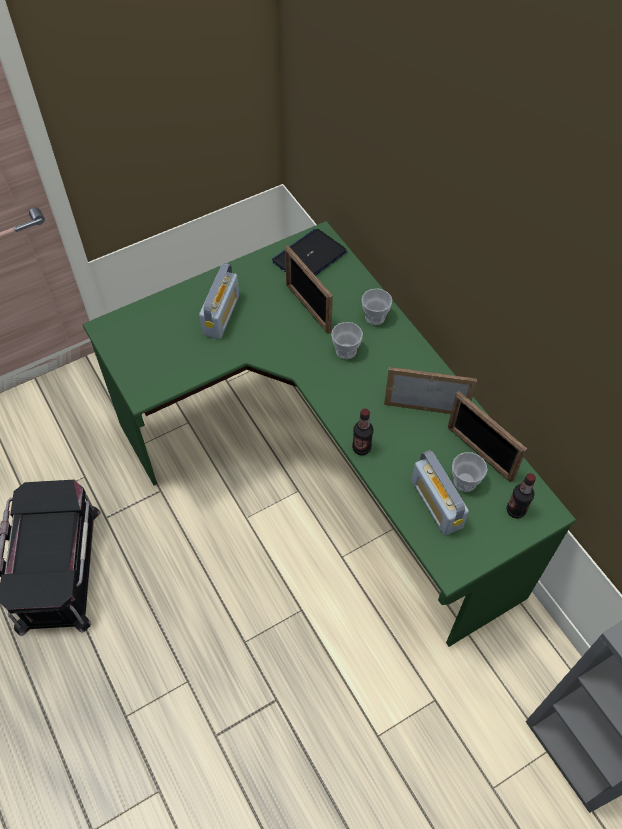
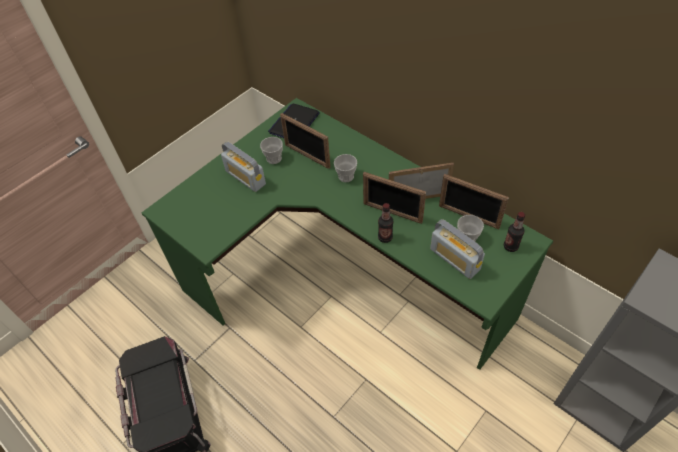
camera: 15 degrees left, 5 degrees down
(221, 315) = (245, 177): radio -> radio turned 135 degrees clockwise
(375, 317) = (357, 149): cup -> cup (274, 158)
(384, 418) = (392, 213): none -> picture frame

